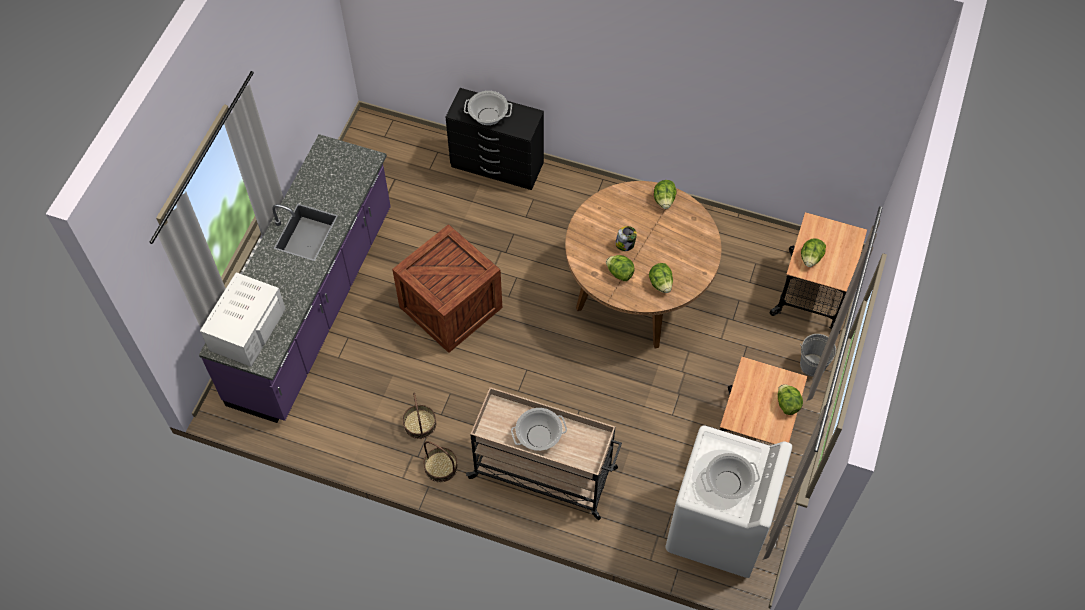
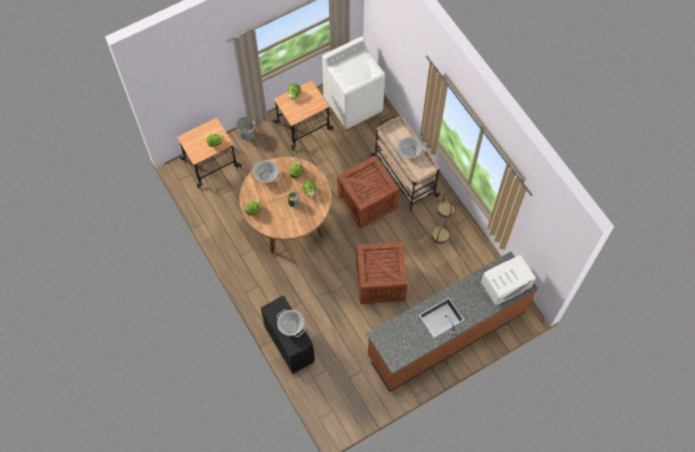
camera: 140 degrees left, 5 degrees up
(313, 306) = (446, 333): purple counter -> brown counter
(561, 396) = (367, 201): none -> crate
(728, 483) = (358, 66): cooking pot -> cooking pot (266, 176)

